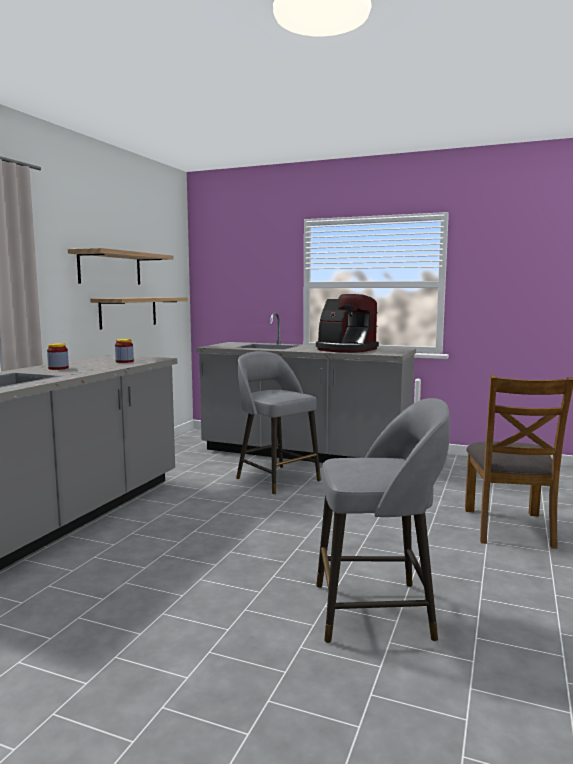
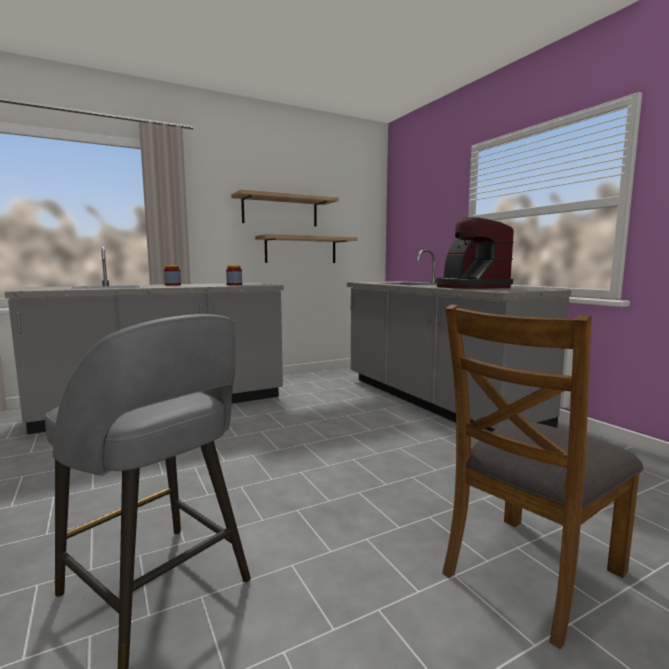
camera: 40 degrees right, 0 degrees up
(276, 479) = (361, 417): grey stool -> none

